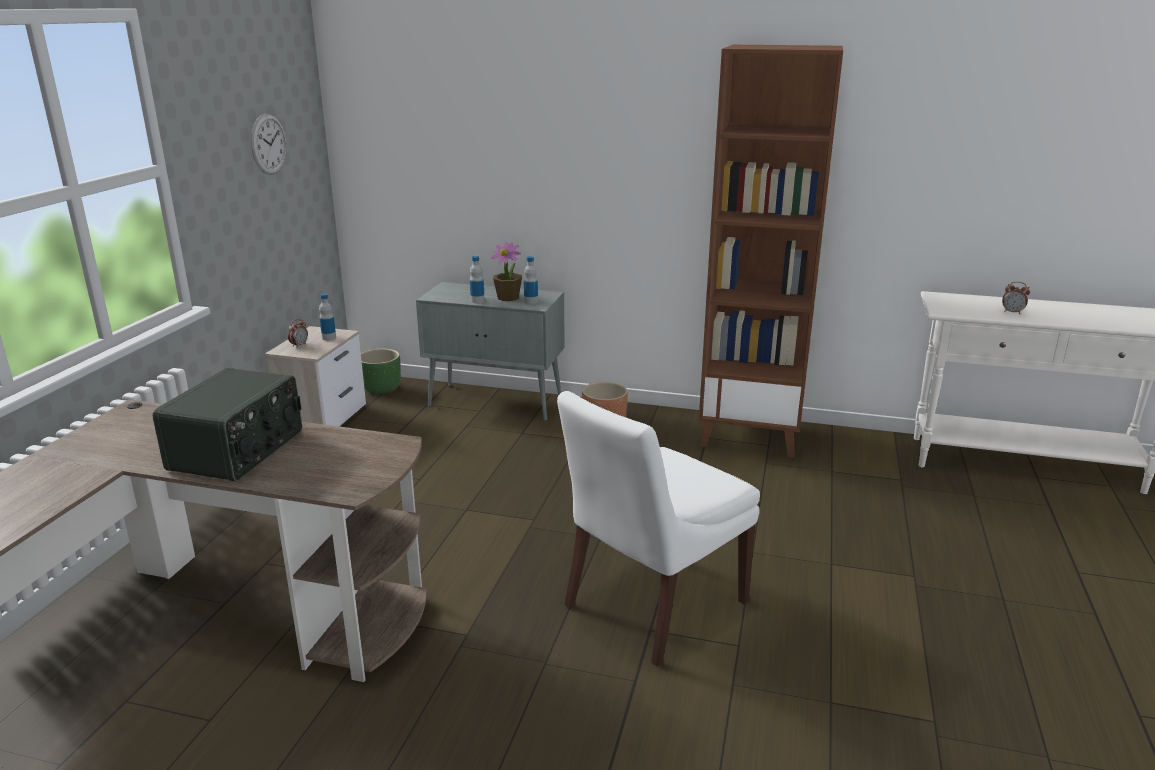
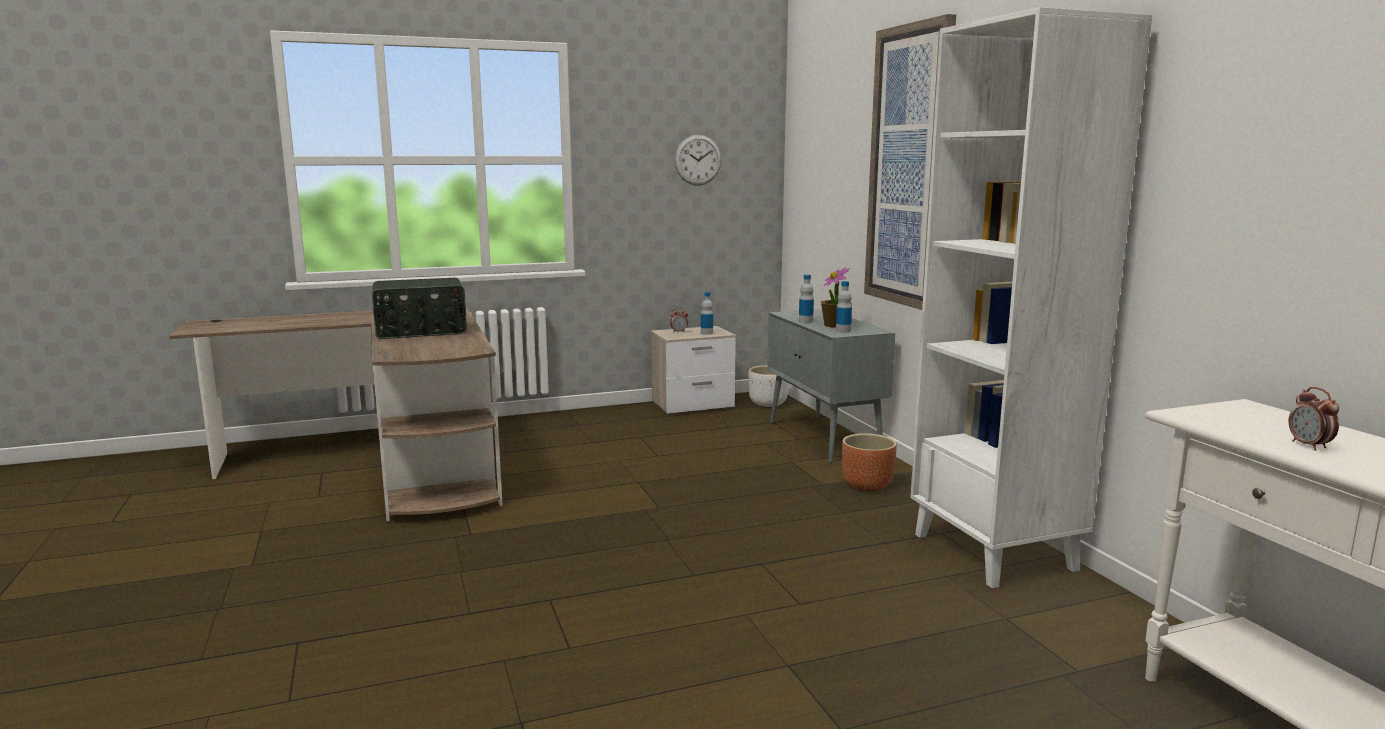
camera: 55 degrees right, 10 degrees down
(381, 389) = (767, 403): green planter -> white planter
(563, 144) = (909, 167): none -> picture
(651, 606) = (586, 590): white chair -> none
(750, 435) = (995, 552): brown bookcase -> white bookcase

